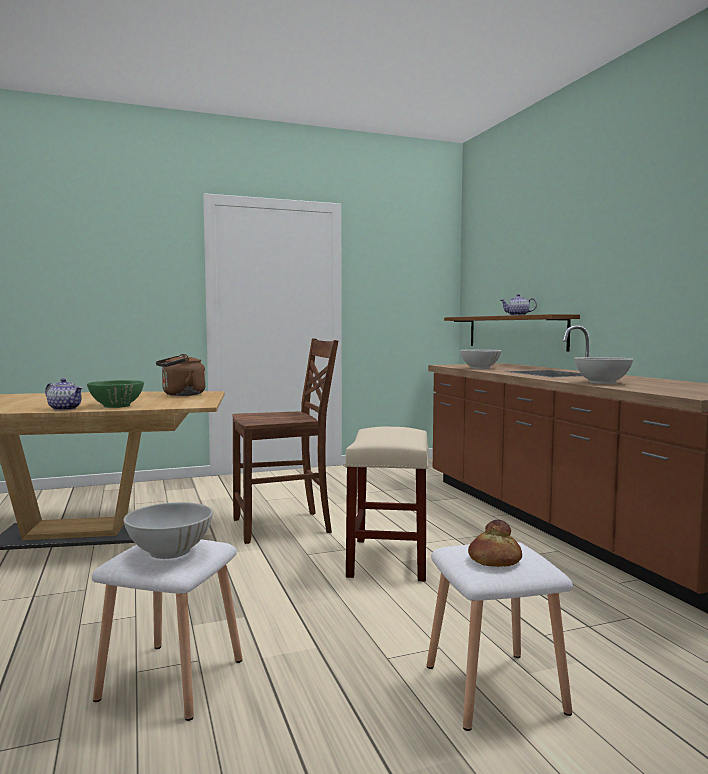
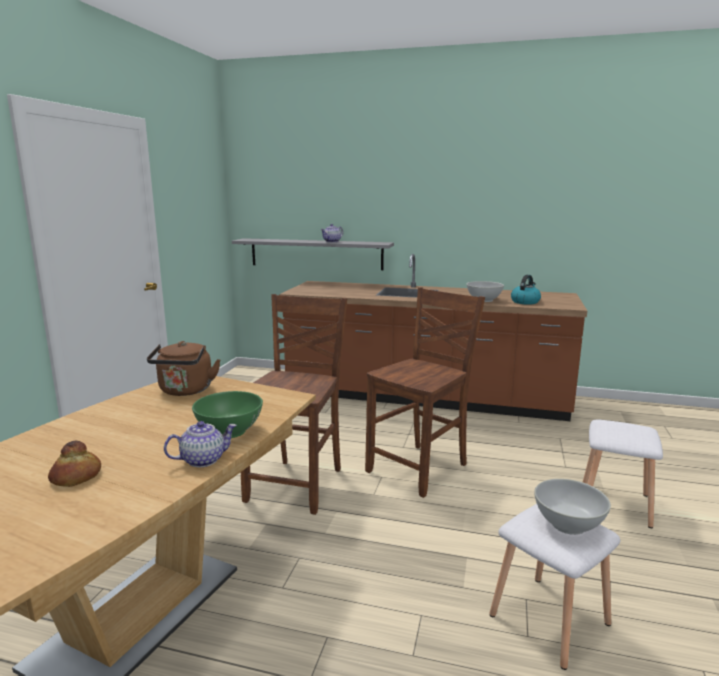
camera: 55 degrees left, 10 degrees up
(389, 560) = (420, 468): beige stool -> brown chair
(479, 368) = (341, 293): white bowl -> none
(494, 560) = (634, 434): bread -> bread (76, 477)
(514, 332) = (316, 254): brown shelf -> grey shelf
(652, 388) = (525, 302): none -> kettle

